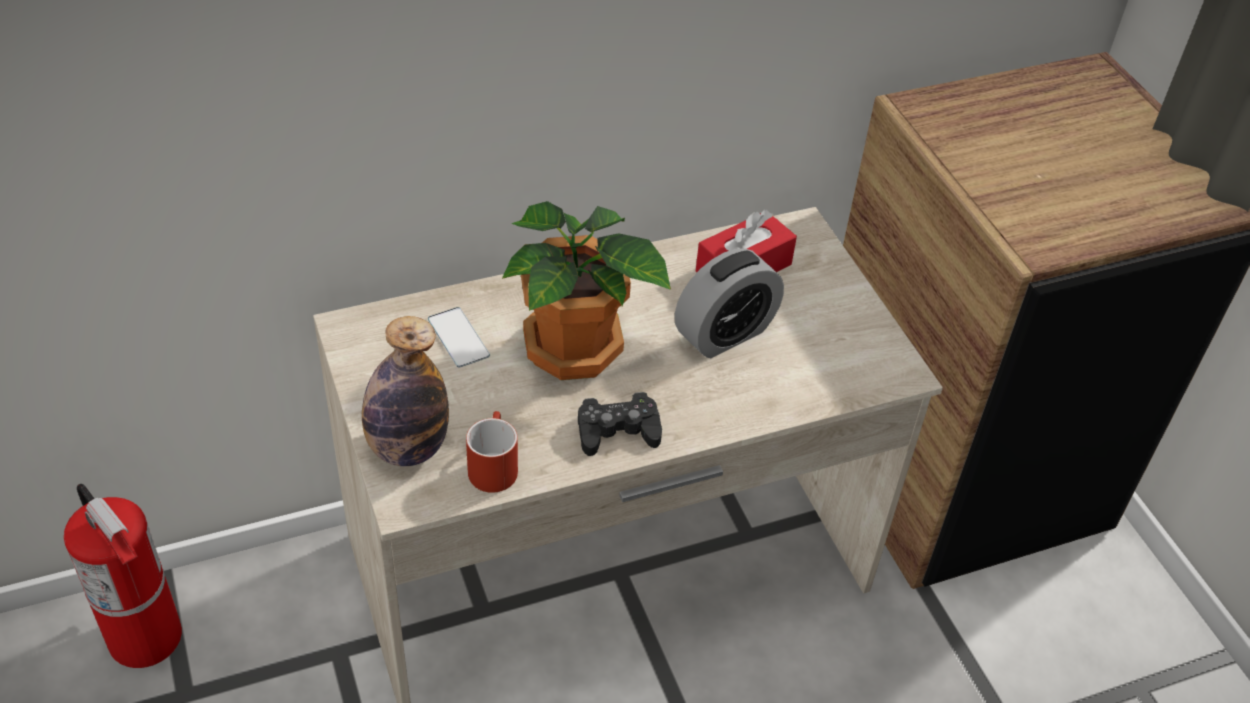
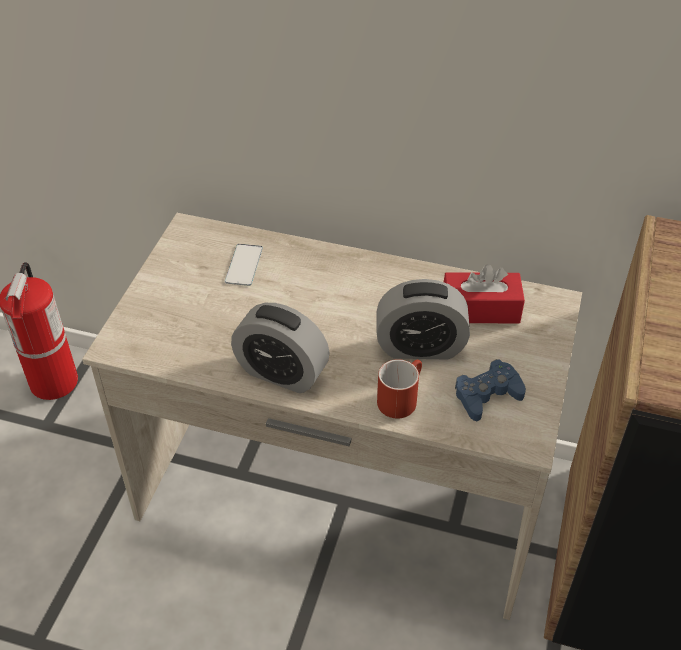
camera: 40 degrees right, 0 degrees up
(407, 448) = (147, 316): bottle -> none
(492, 465) = (184, 352): red mug -> red mug (400, 397)
(575, 351) = (307, 308): potted plant -> none
(617, 431) = (281, 373): black game controller -> alarm clock
(829, 349) = (487, 395): none -> blue game controller

